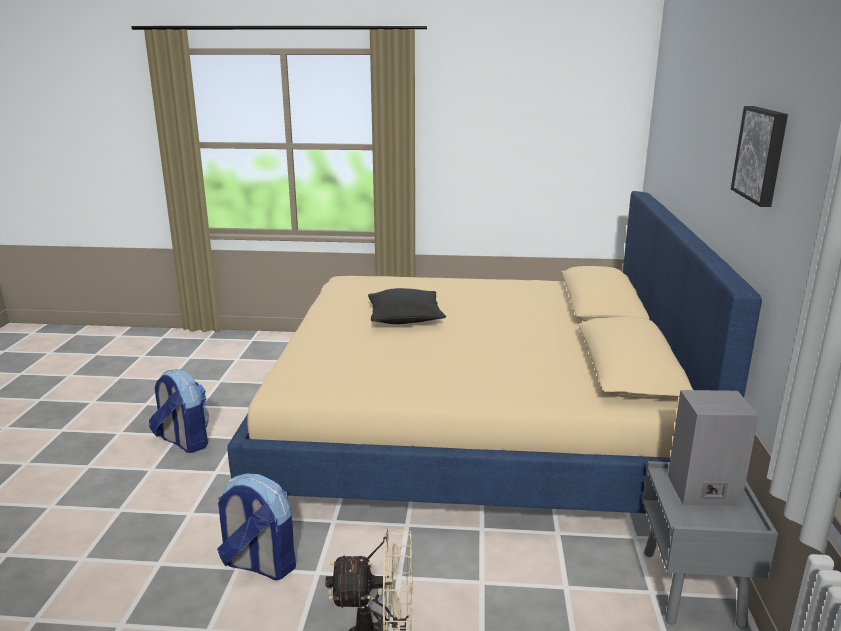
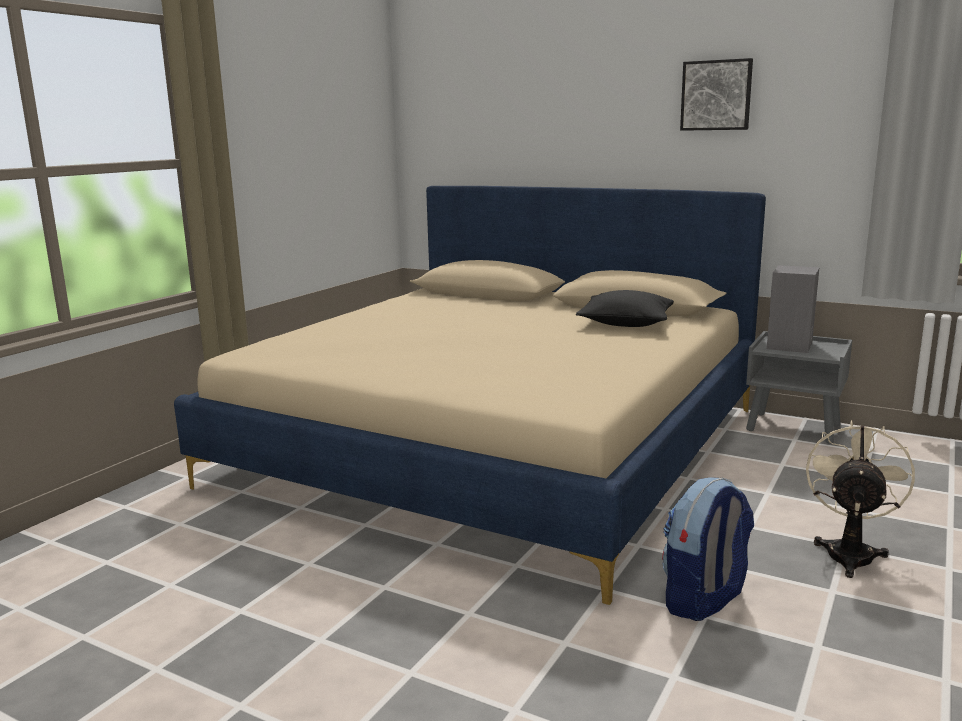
camera: 65 degrees left, 5 degrees down
(183, 442) = (349, 635): backpack -> none
(405, 318) = (432, 345): black pillow -> black pillow (626, 323)

